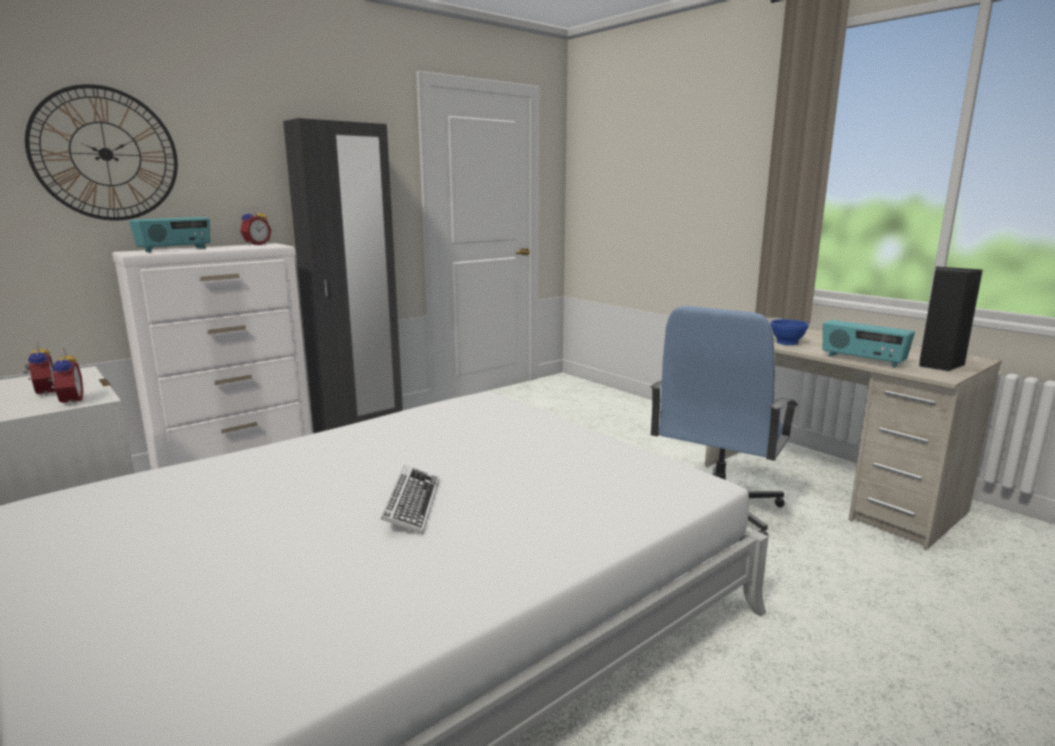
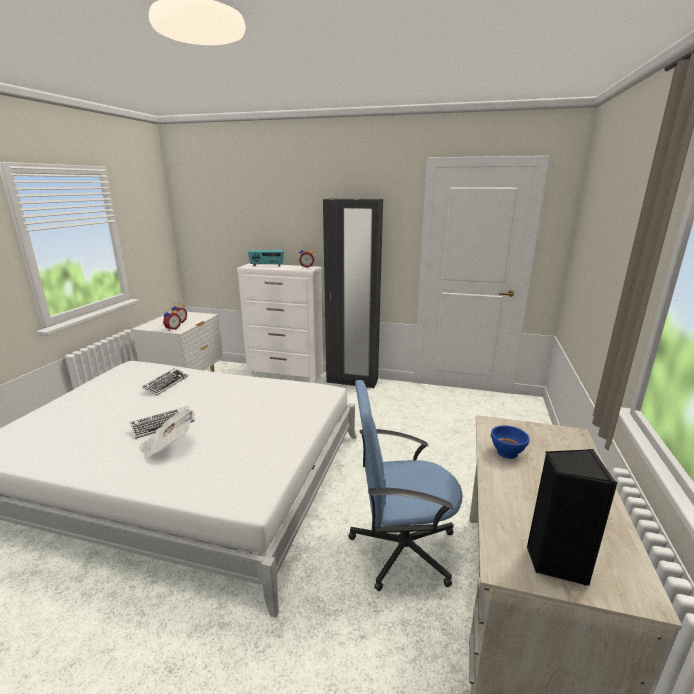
camera: 55 degrees right, 5 degrees up
(106, 154) = (251, 218): wall clock -> none
(239, 482) = (166, 384): none -> keyboard
(490, 510) = (168, 445): none -> newspaper
(862, 360) = (498, 505): radio -> none

